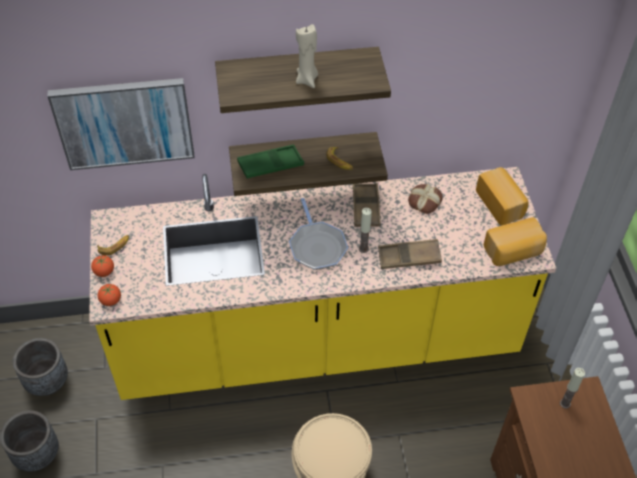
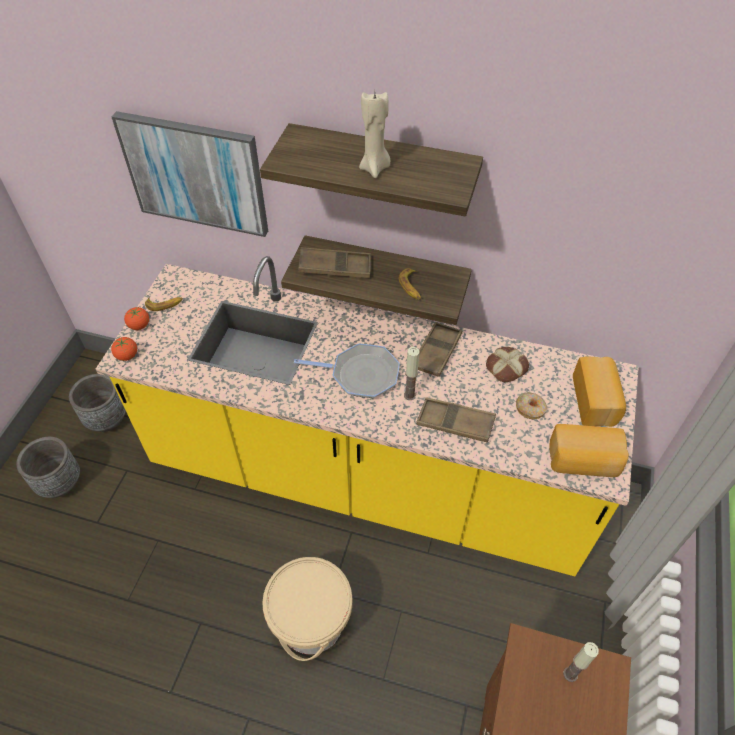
camera: 25 degrees right, 0 degrees up
(270, 165) = (335, 267): green tray -> brown tray
(317, 246) = (361, 375): frying pan -> frying pan turned 90 degrees counterclockwise
(458, 227) = (530, 409): none -> donut

